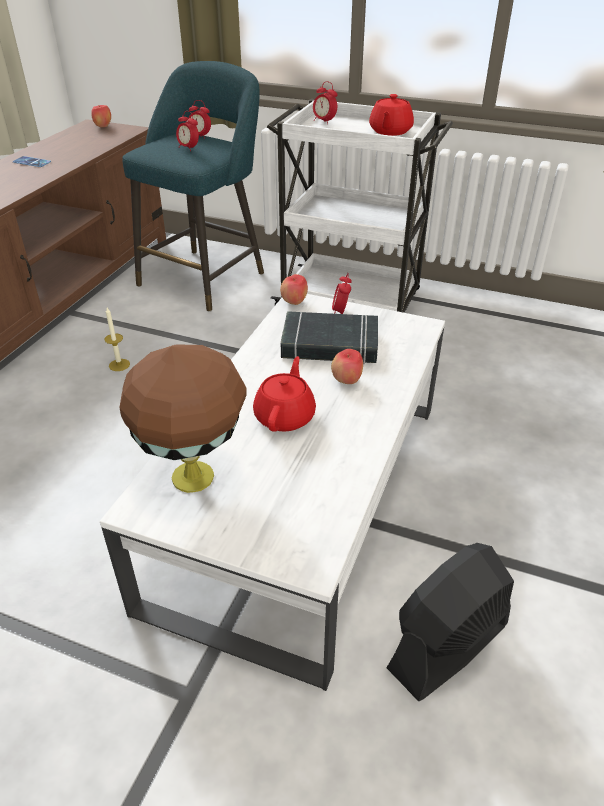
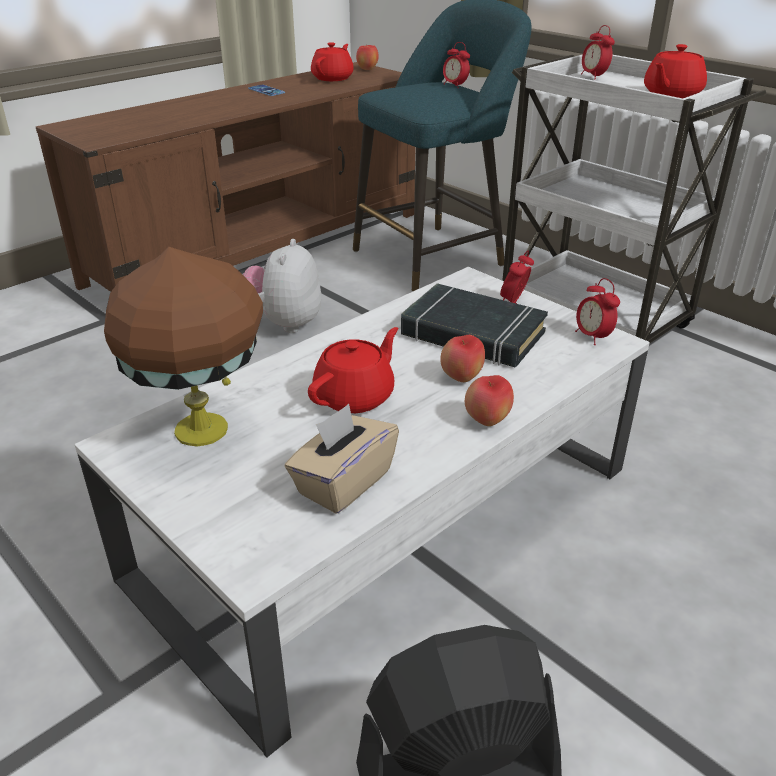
camera: 25 degrees right, 5 degrees down
(81, 140) = (333, 78): none -> red teapot
(119, 365) = (282, 324): candle -> plush toy
(188, 148) = (431, 95): alarm clock -> alarm clock (592, 337)
(294, 302) = (465, 281): apple -> apple (487, 421)
(325, 483) = (343, 482): none -> beige tissue box

